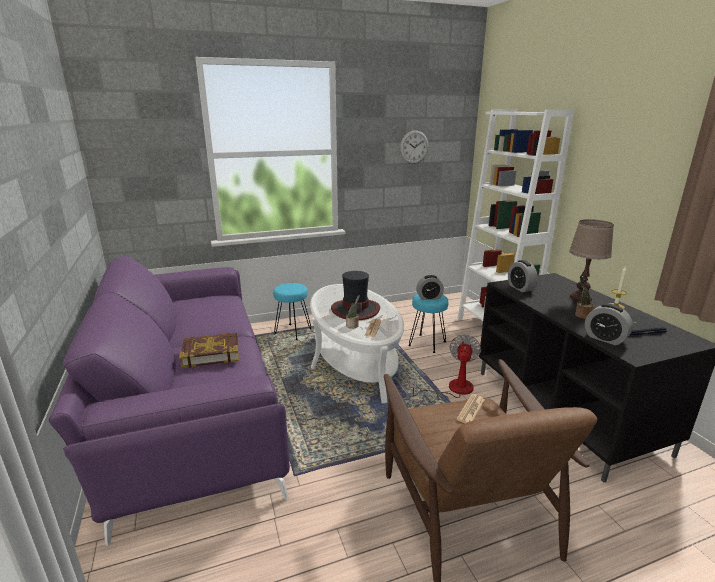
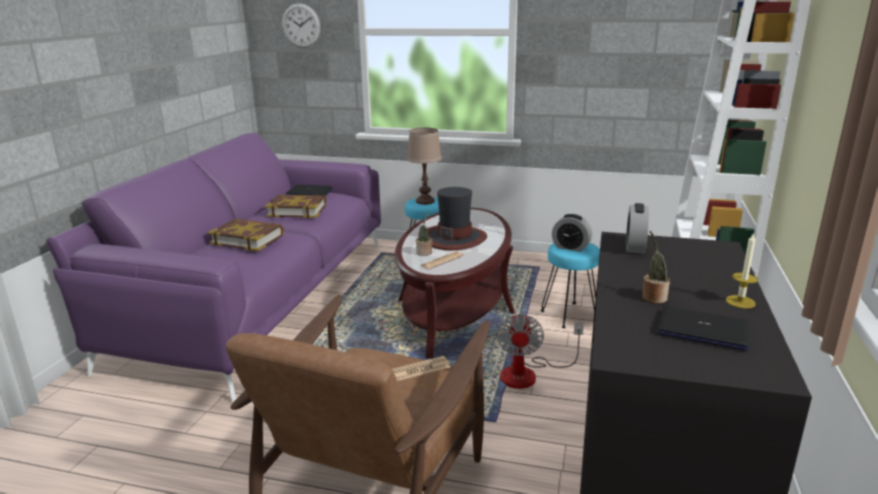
camera: 35 degrees right, 0 degrees up
(198, 300) = (309, 192): none -> laptop
(211, 317) = (297, 210): none -> book
(354, 360) = (455, 306): white coffee table -> brown coffee table
(414, 147) = (638, 30): wall clock -> wall clock (301, 25)
(452, 389) = (529, 374): fan -> fan turned 135 degrees clockwise
(580, 298) = (704, 278): brown table lamp -> brown table lamp (425, 201)
(605, 338) = (622, 329): alarm clock -> none

